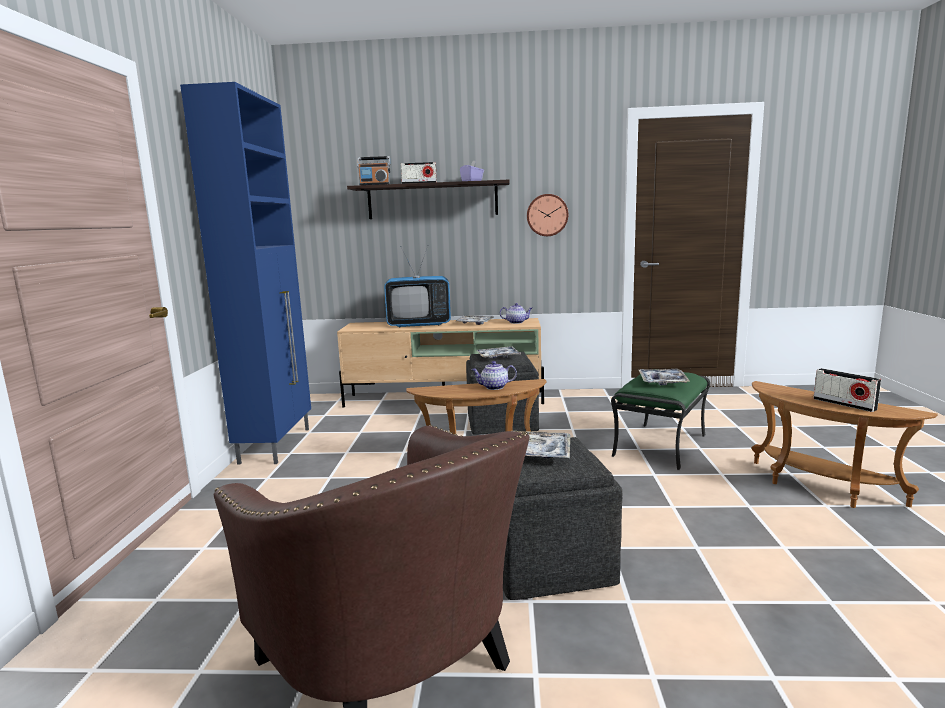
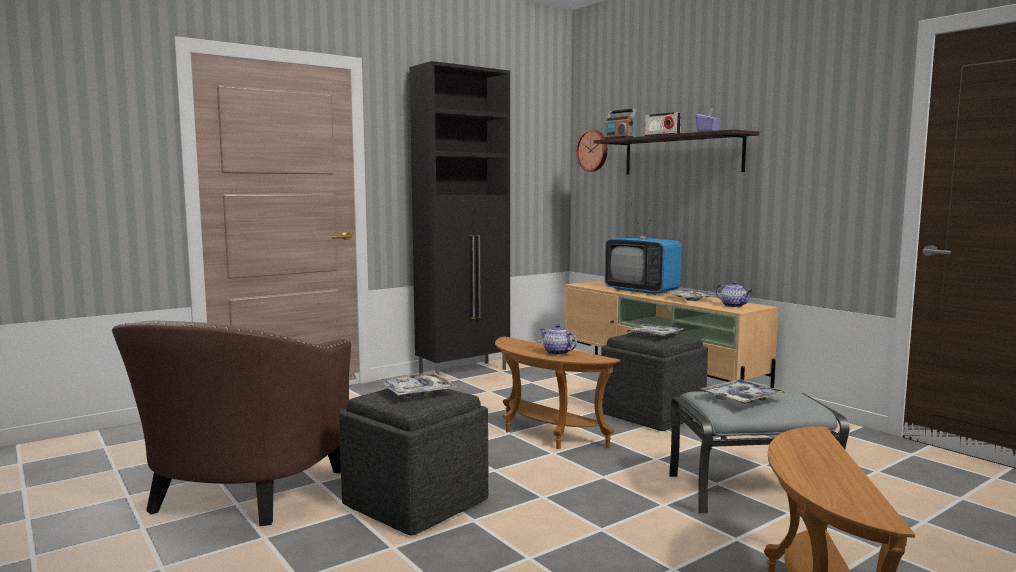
camera: 50 degrees right, 5 degrees down
(277, 445) = (464, 372): blue cabinet -> black cabinet
(547, 215) = (800, 173): wall clock -> wall clock (593, 150)
(659, 445) = (751, 490): green ottoman -> grey ottoman
(844, 404) = (821, 476): radio -> none

